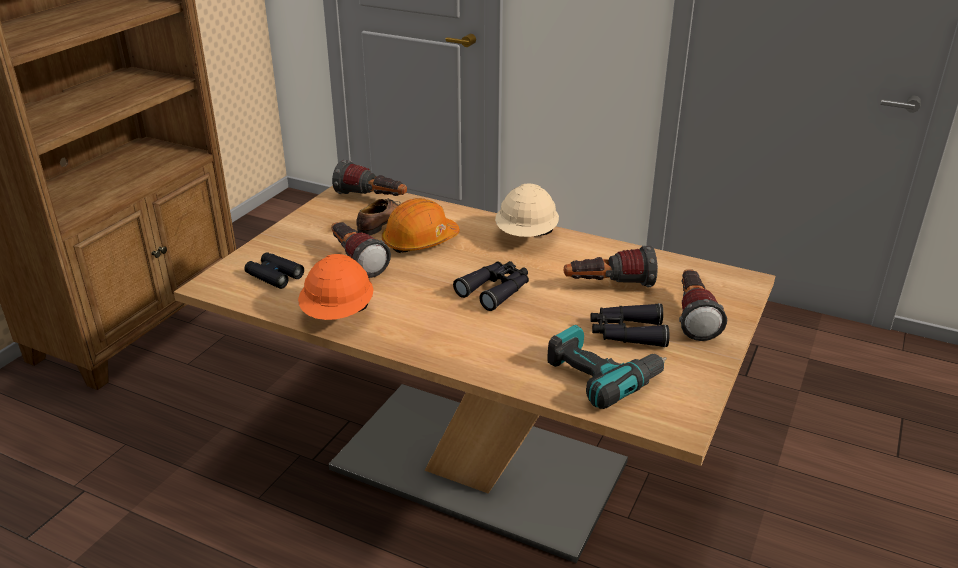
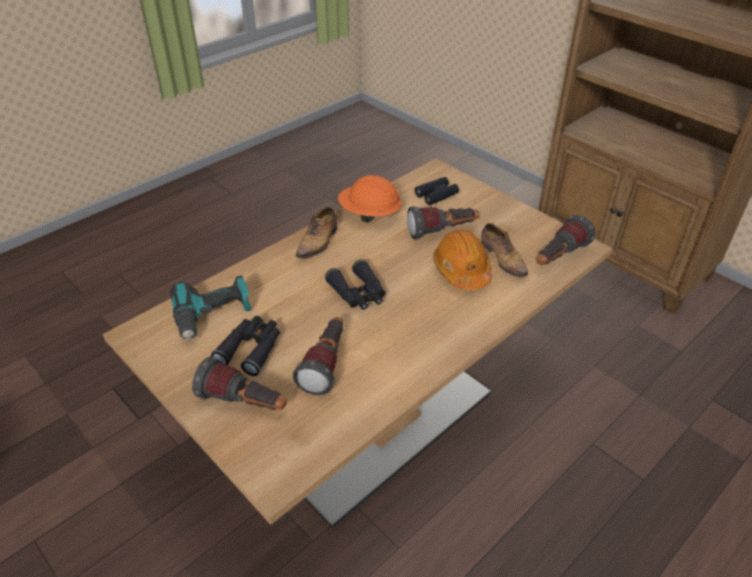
camera: 110 degrees right, 10 degrees up
(417, 338) = (318, 242): none -> shoe
(527, 236) = (445, 339): beige hard hat -> none

